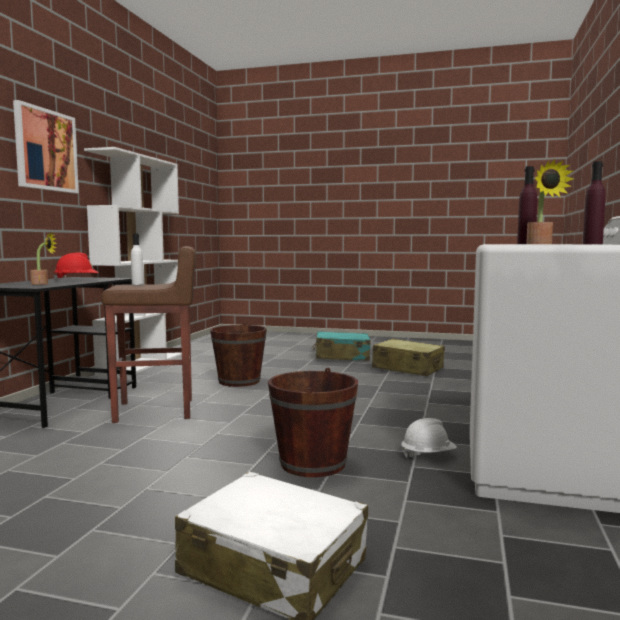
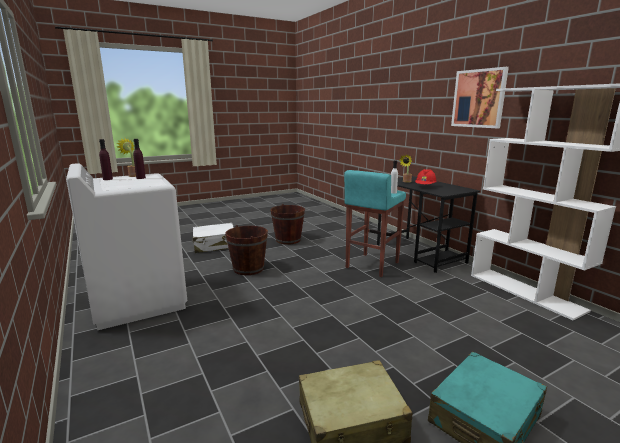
camera: 135 degrees right, 10 degrees up
(156, 411) = (371, 265): brown stool -> turquoise stool
(239, 381) = (413, 304): brown bucket -> brown bucket (288, 240)
(428, 455) = (204, 290): white hard hat -> none

